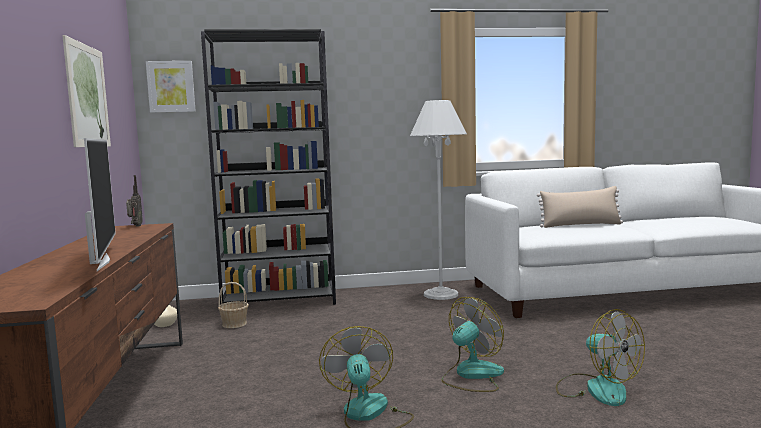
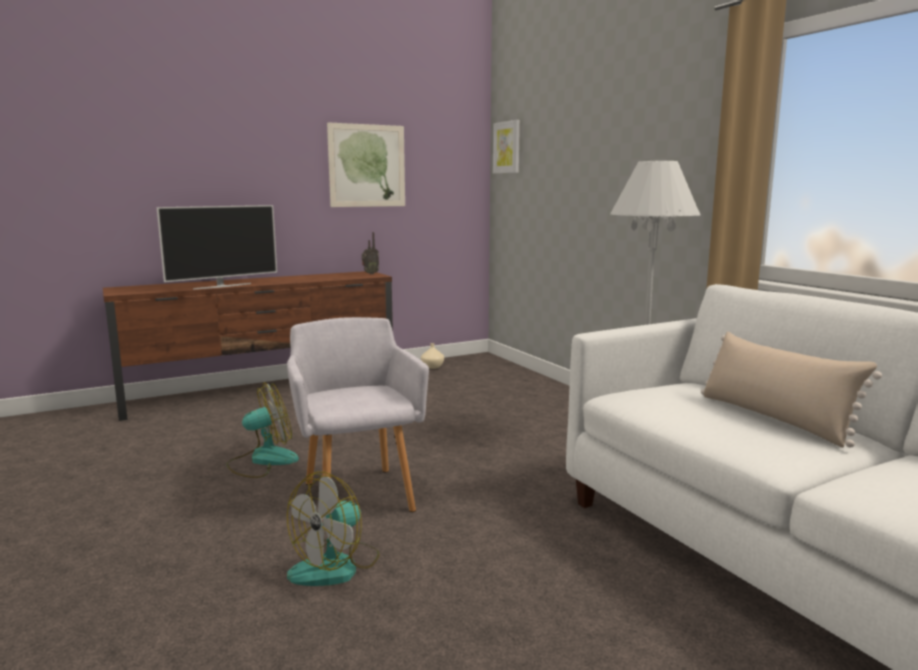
camera: 70 degrees right, 5 degrees up
(234, 324) = (449, 384): basket -> none
(280, 300) = (532, 385): black bookcase -> none
(471, 375) = (357, 493): fan -> grey armchair

